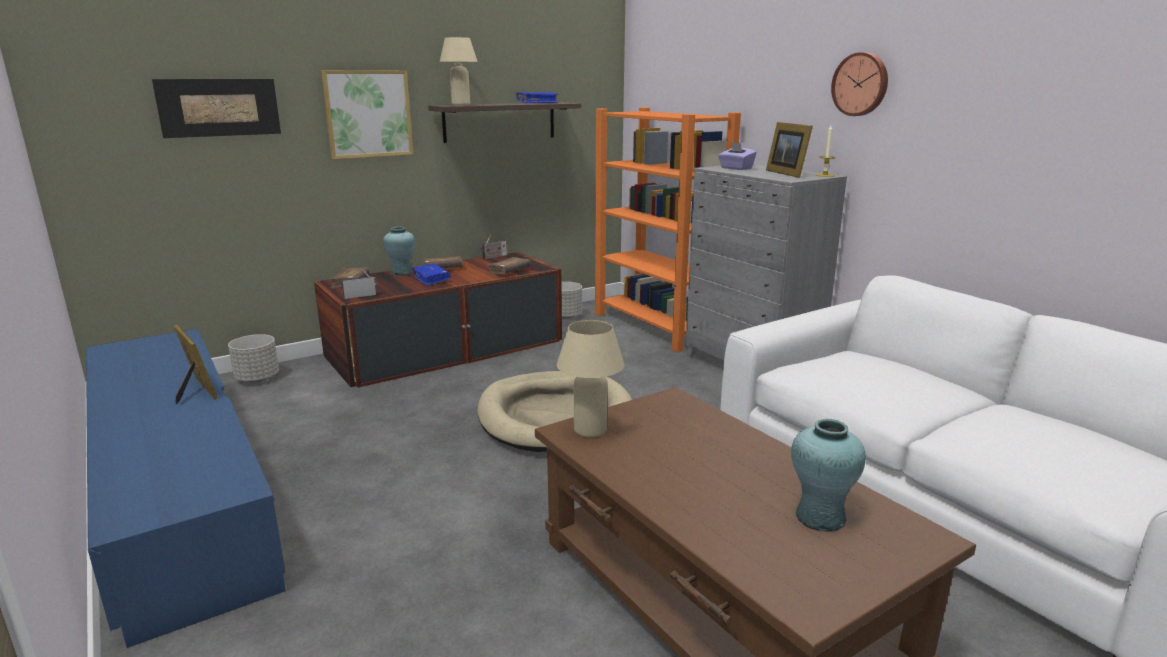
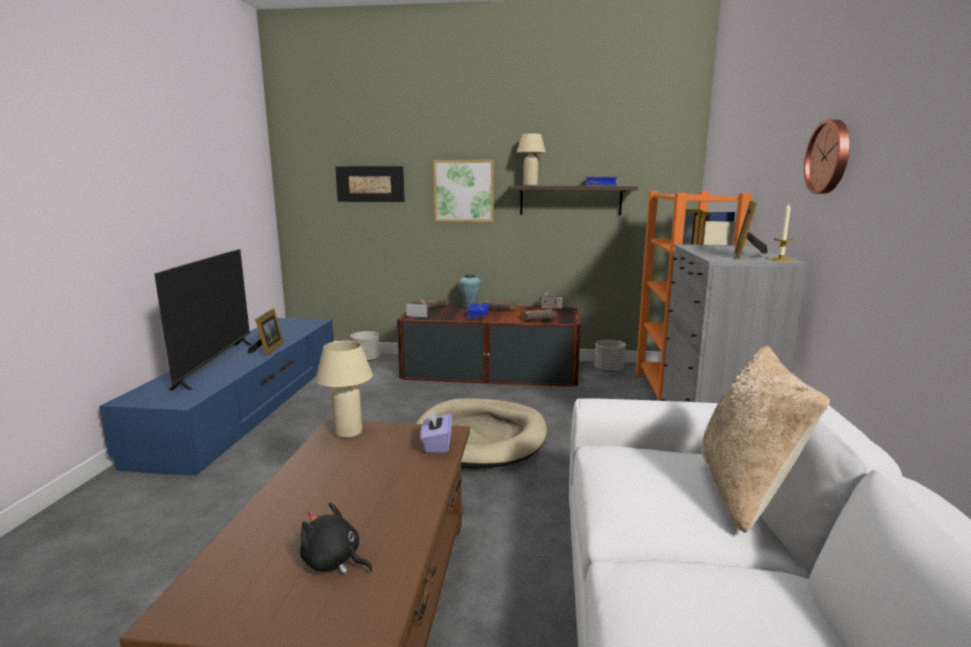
camera: 40 degrees right, 5 degrees down
(155, 433) = (215, 364): none -> television
(735, 168) = (711, 247): purple tissue box -> purple tissue box (436, 445)
(819, 517) = (334, 562): turquoise vase -> black plush toy
(918, 370) = (743, 497): none -> beige pillow

